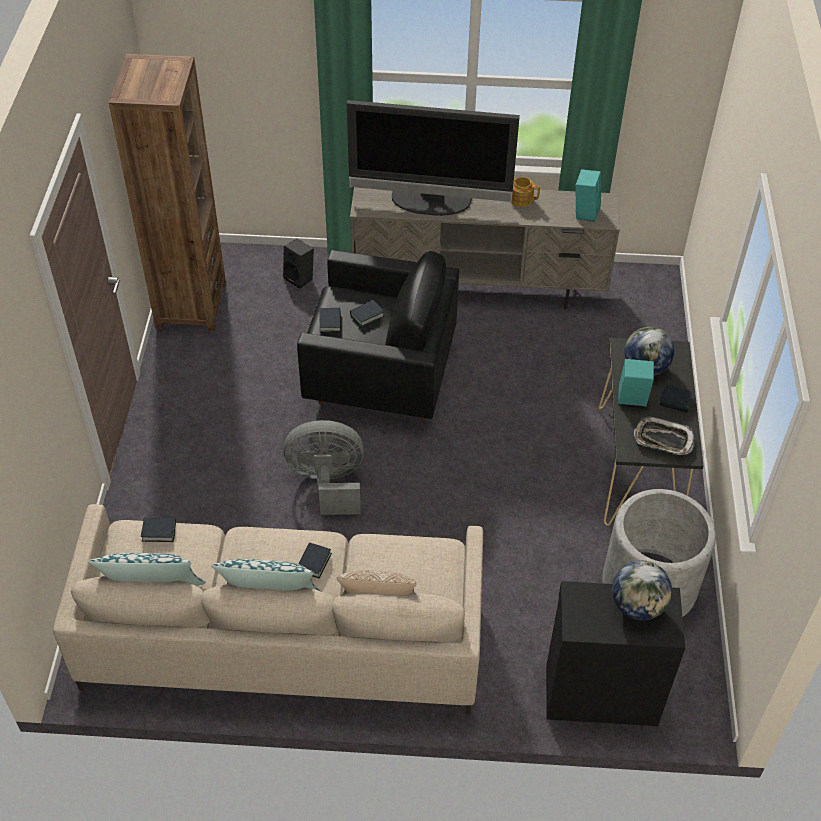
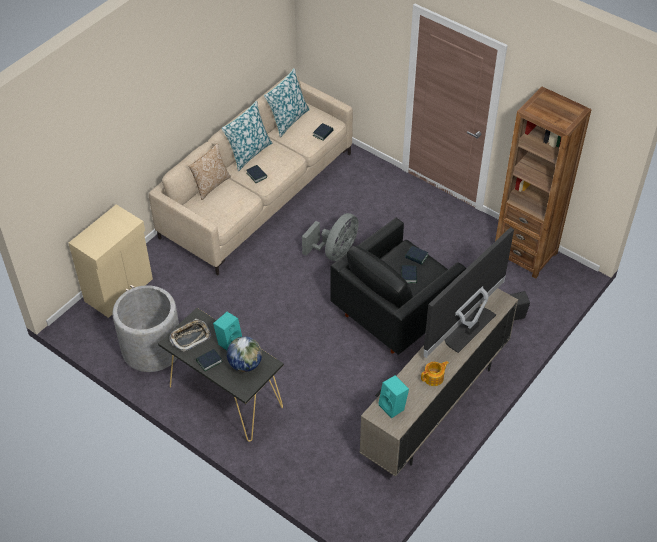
camera: 125 degrees right, 0 degrees up
(600, 693) = (120, 290): black cabinet -> beige cabinet
(637, 606) = (103, 239): globe -> none

